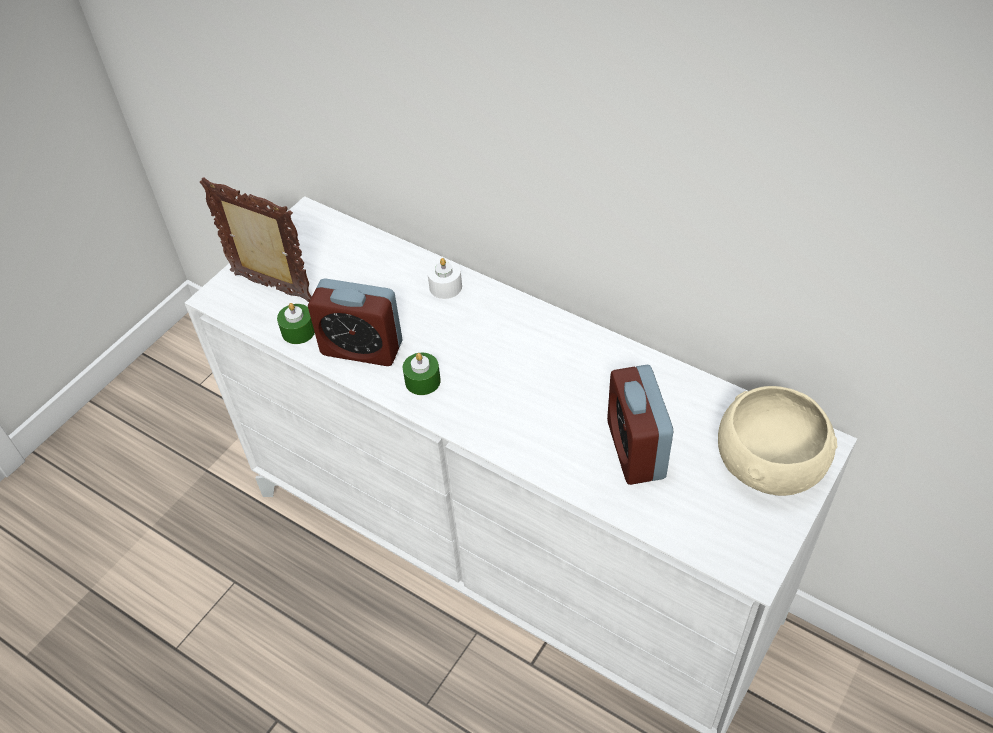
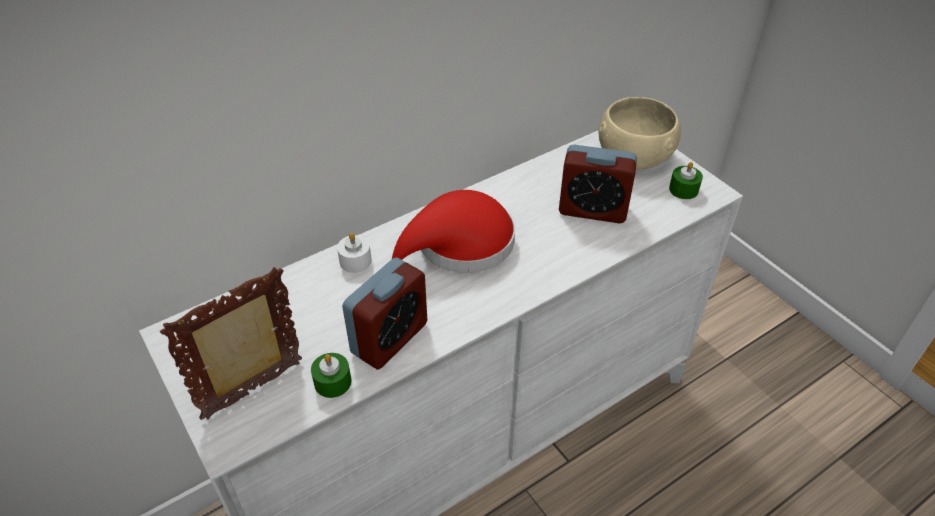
camera: 70 degrees left, 5 degrees down
(422, 381) = (456, 307): green candle -> green candle (683, 189)
(508, 353) = (458, 246): none -> red hat

